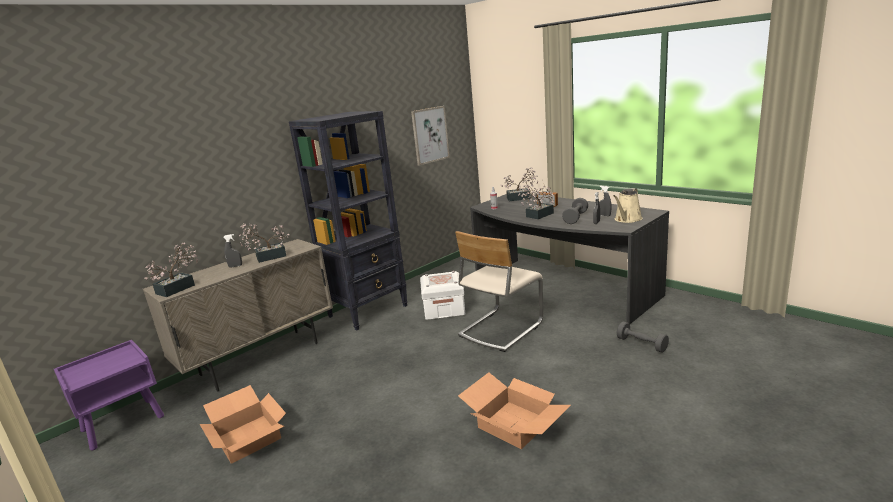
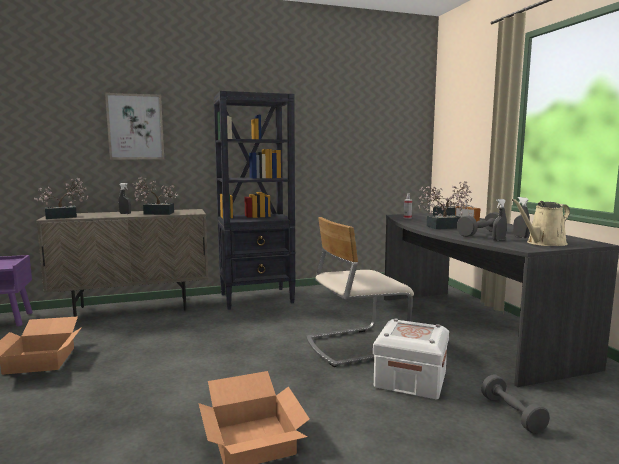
camera: 25 degrees right, 10 degrees down
(430, 135) = (372, 141): picture -> picture (135, 127)
(444, 309) = (322, 314): white storage box -> white storage box (410, 379)

